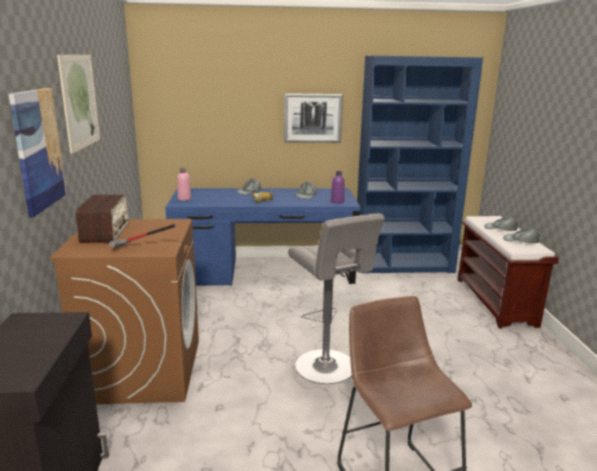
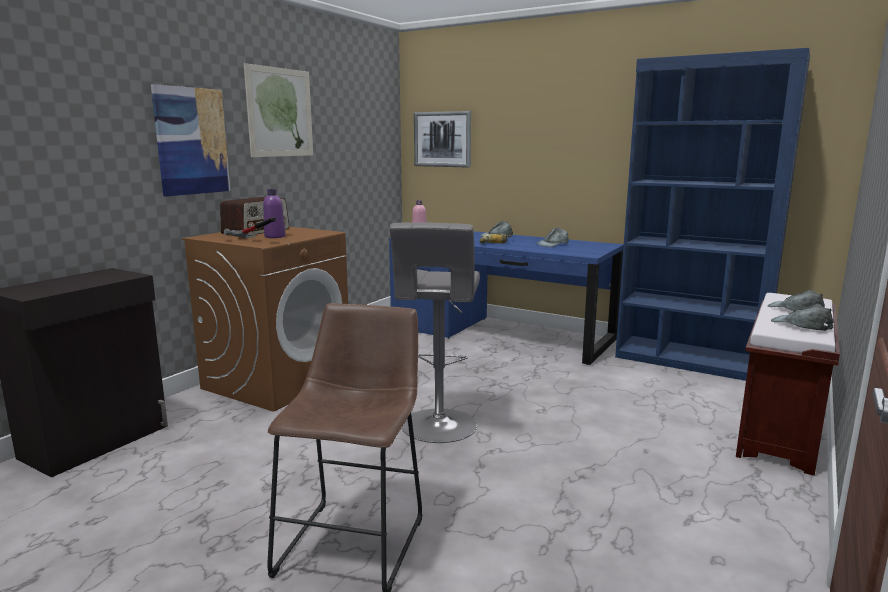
camera: 35 degrees right, 5 degrees down
(312, 118) = (583, 150): picture -> picture (442, 139)
(337, 202) = (577, 252): purple bottle -> purple bottle (275, 236)

